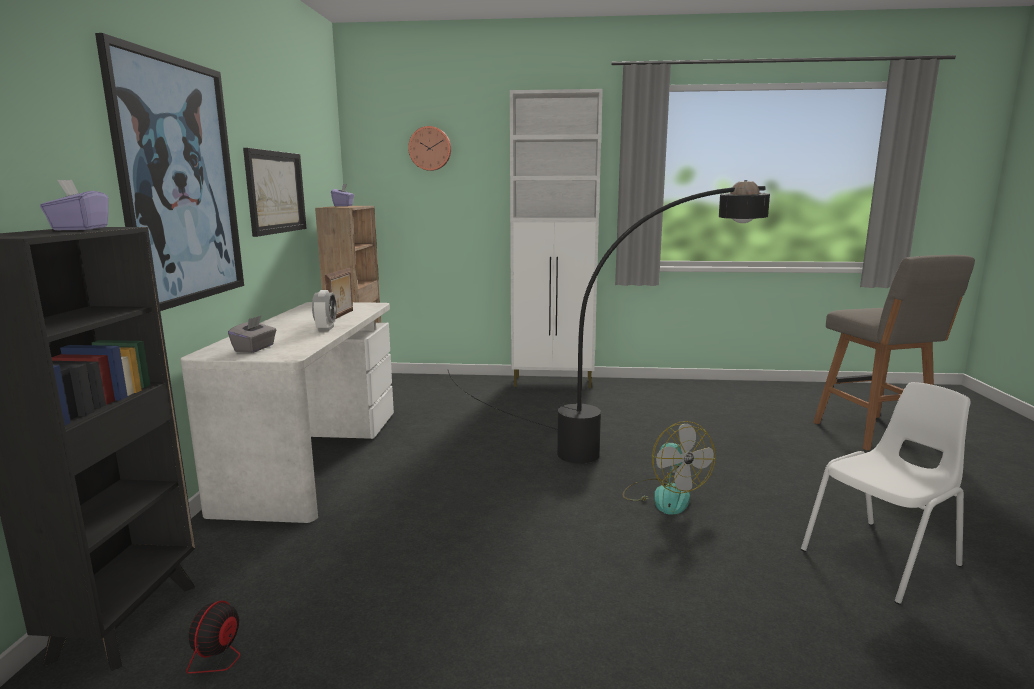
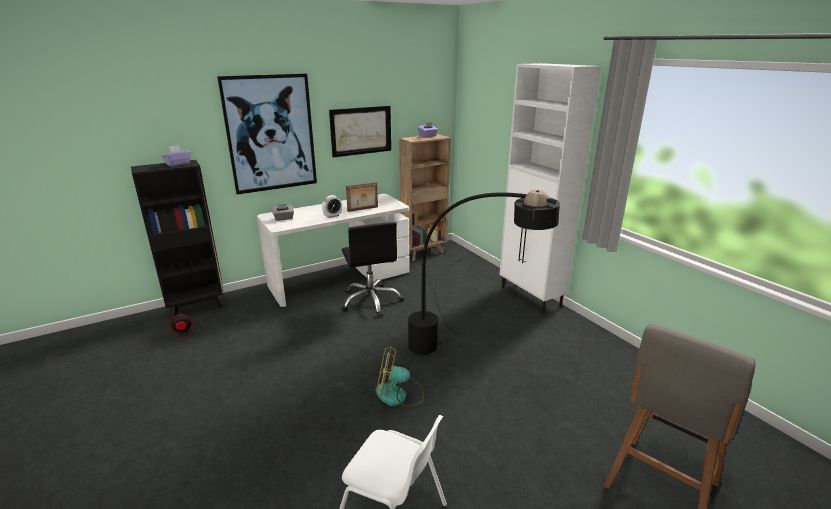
camera: 55 degrees right, 10 degrees up
(422, 453) = (371, 301): none -> black office chair
(430, 148) = (494, 99): wall clock -> none
(664, 495) = (398, 395): fan -> fan turned 60 degrees clockwise

